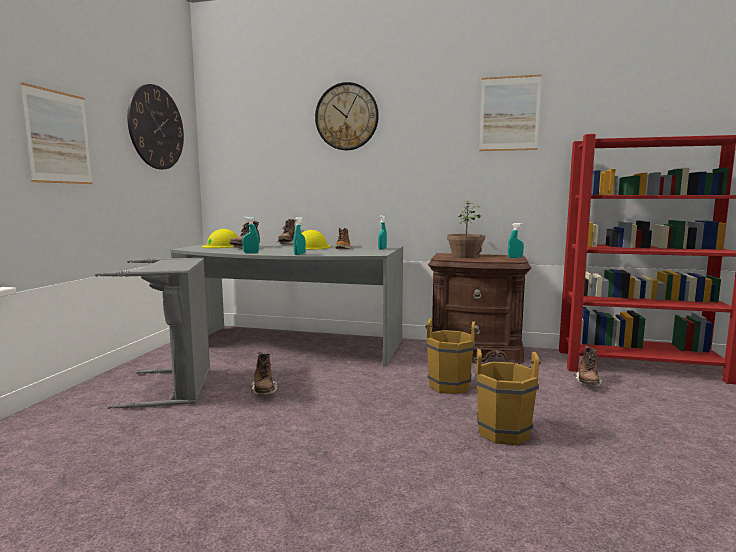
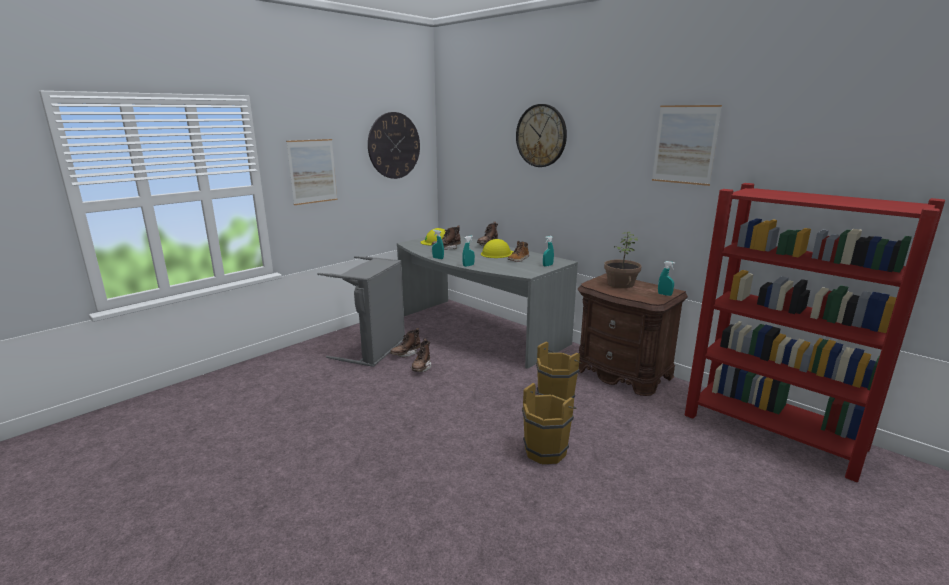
camera: 30 degrees right, 10 degrees up
(587, 383) = (684, 433): brown boot -> brown boot (406, 354)

